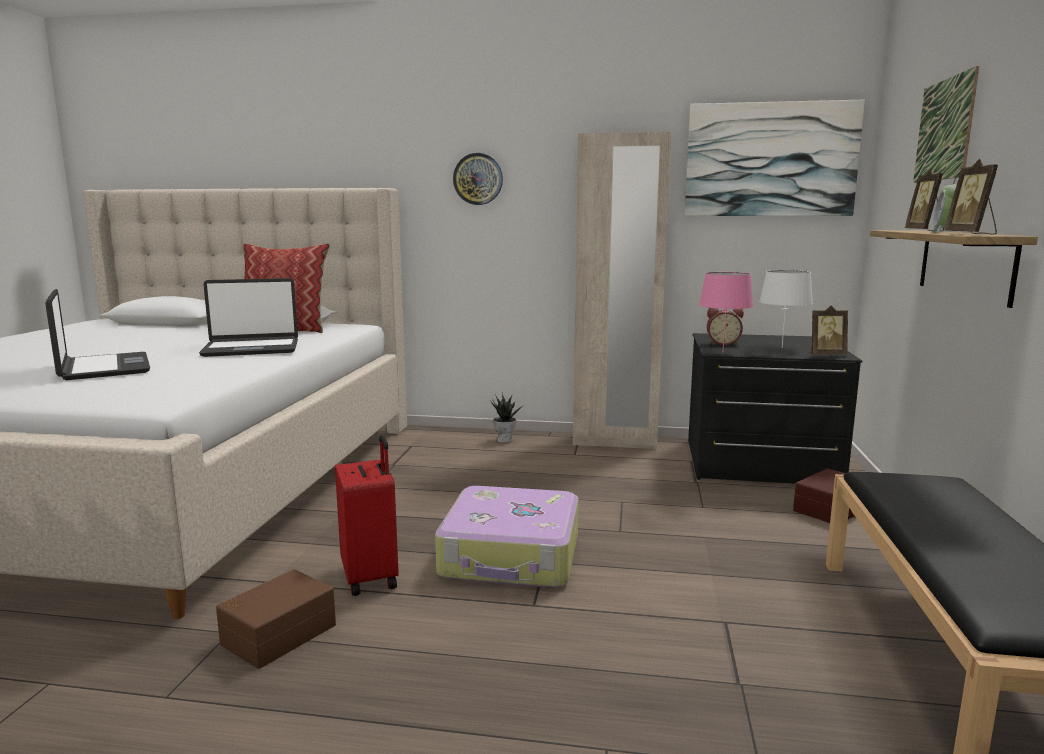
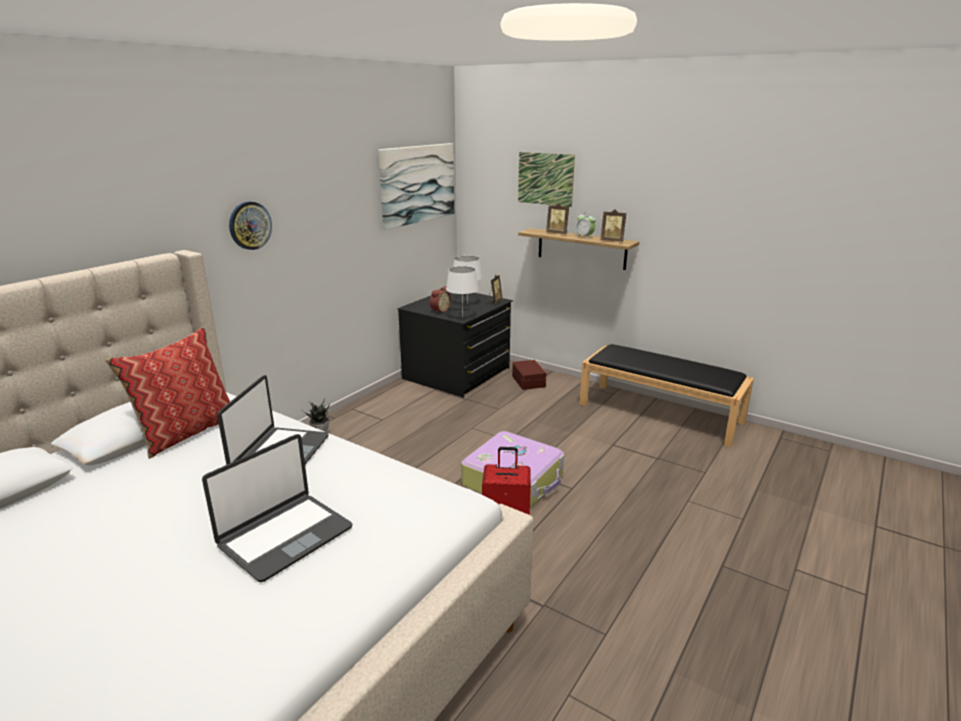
camera: 65 degrees left, 10 degrees up
(103, 368) = (284, 536): laptop -> laptop turned 135 degrees clockwise
(277, 633) = (556, 583): brown storage box -> none
(614, 442) = (377, 400): beige wardrobe -> none
(723, 352) = (462, 317): pink table lamp -> white table lamp

